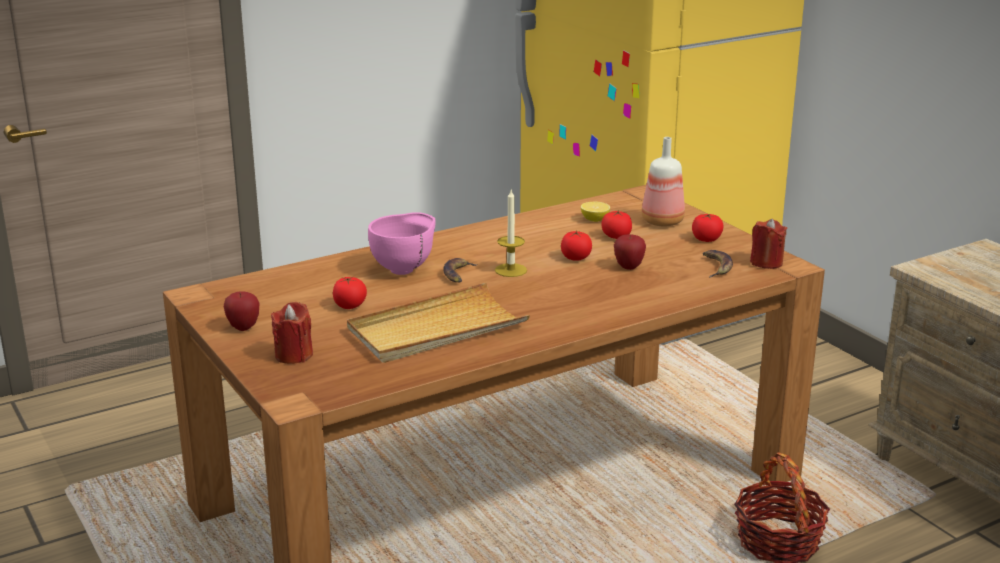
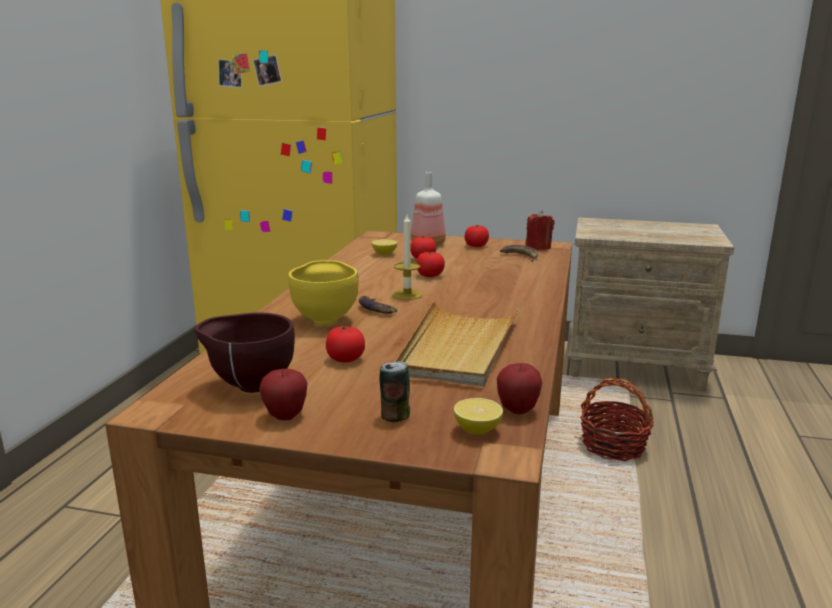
camera: 45 degrees left, 5 degrees down
(263, 300) = (249, 386): none -> brown bowl
(294, 355) = (395, 416): red candle -> can
(314, 384) = (477, 430): none -> lemon
(404, 269) = (325, 319): pink bowl -> yellow bowl
(628, 267) = (474, 270): apple -> apple (517, 410)

